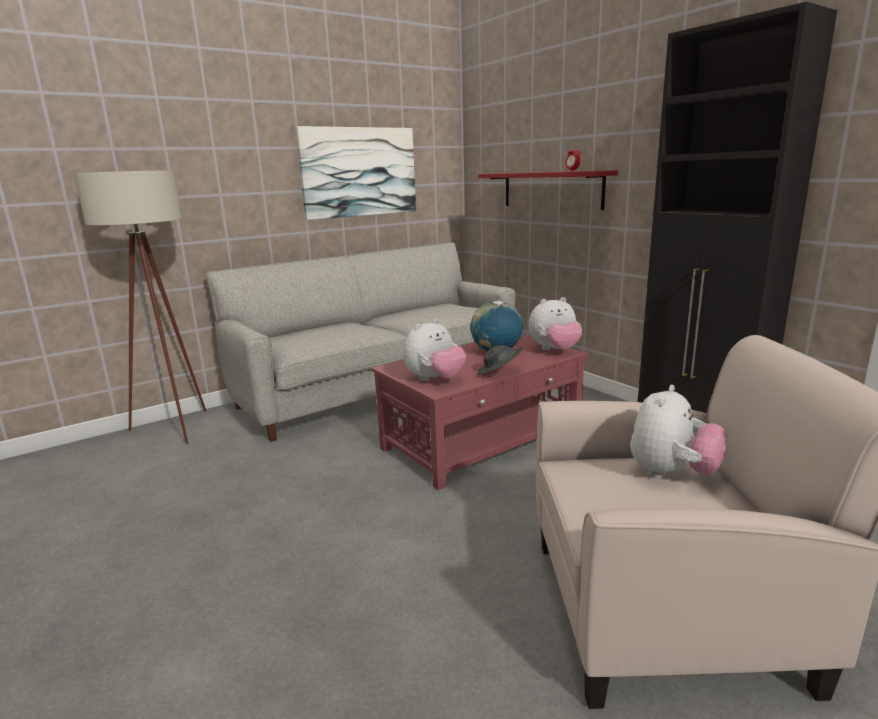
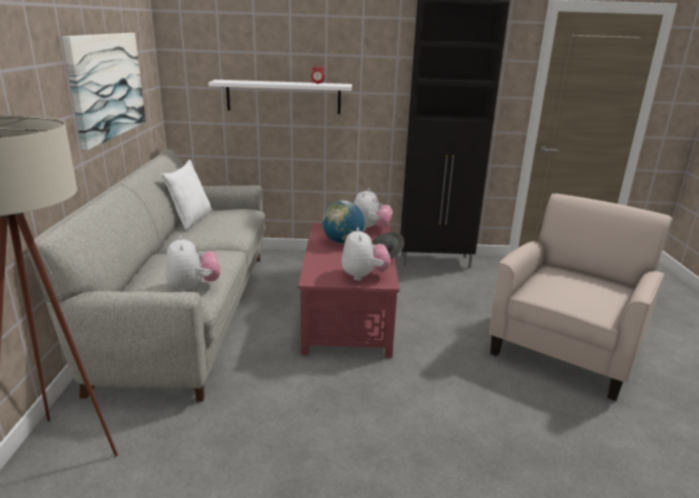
camera: 55 degrees left, 5 degrees up
(426, 307) = (191, 219): none -> white pillow
(551, 190) = (283, 97): red shelf -> white shelf
(672, 474) = (564, 277): plush toy -> plush toy (193, 288)

